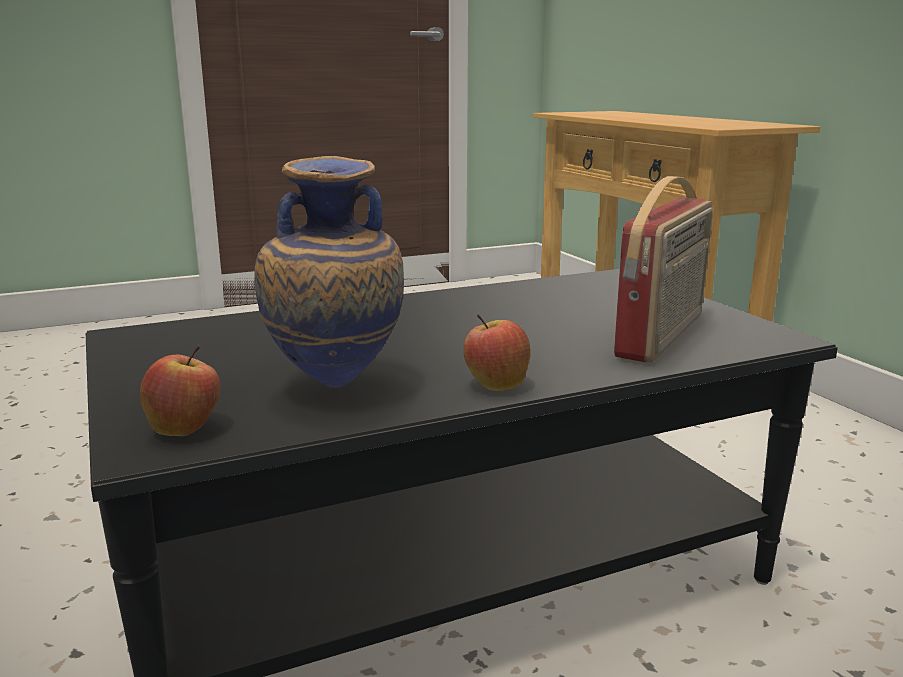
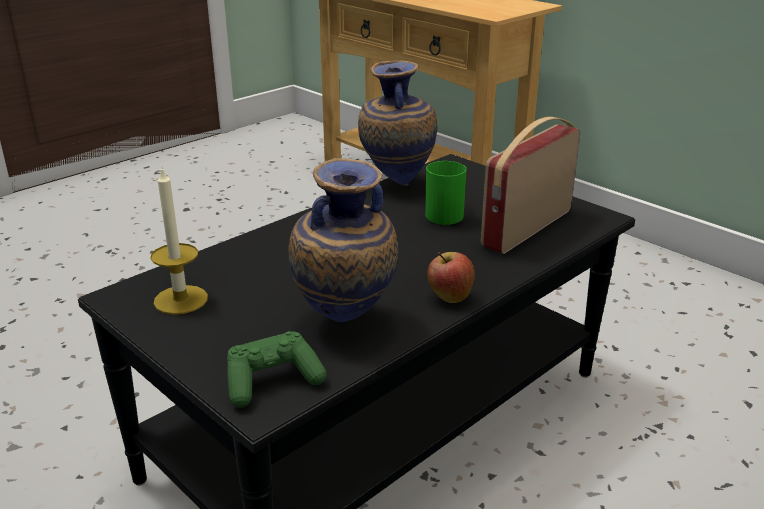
camera: 20 degrees left, 10 degrees up
(180, 345) = (181, 300): none -> candle
(185, 429) = (272, 382): apple -> green game controller
(529, 284) = (396, 184): none -> vase
(568, 313) = (447, 214): none -> green mug
(663, 336) = (525, 228): radio -> radio turned 150 degrees counterclockwise

